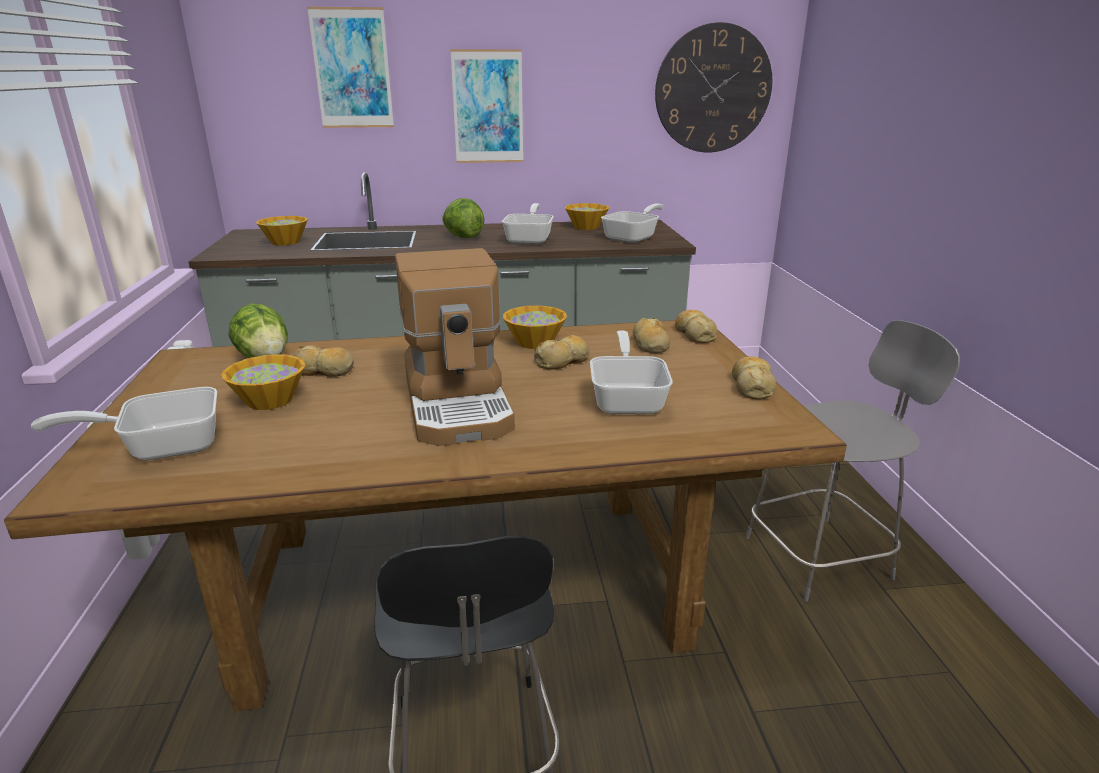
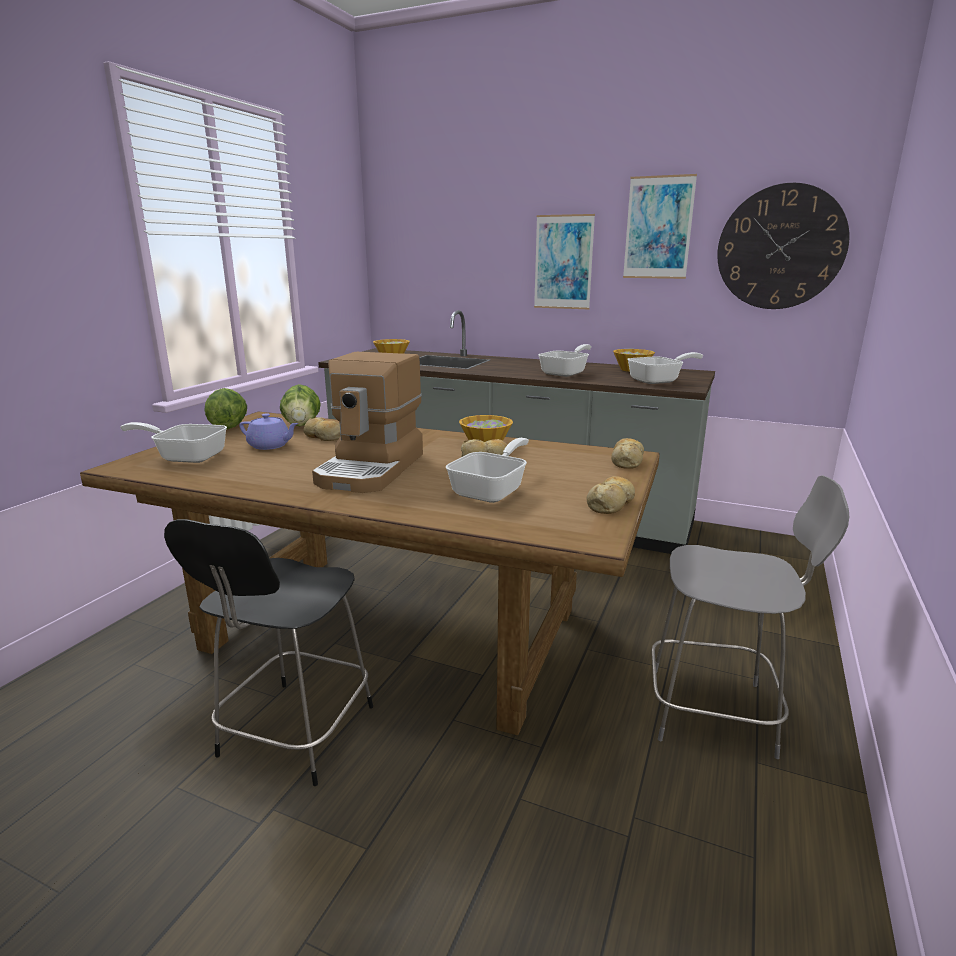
camera: 30 degrees right, 5 degrees down
(269, 400) = (270, 446): bowl -> purple teapot
(352, 69) = (464, 232): picture -> picture (658, 228)
(463, 237) = (517, 366): lettuce -> lettuce (228, 427)
(650, 344) = (574, 461): bread -> none

